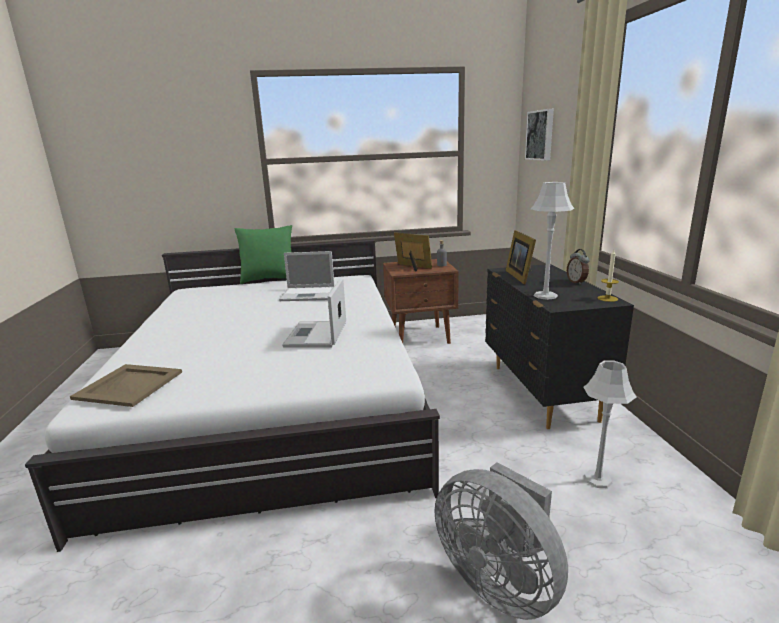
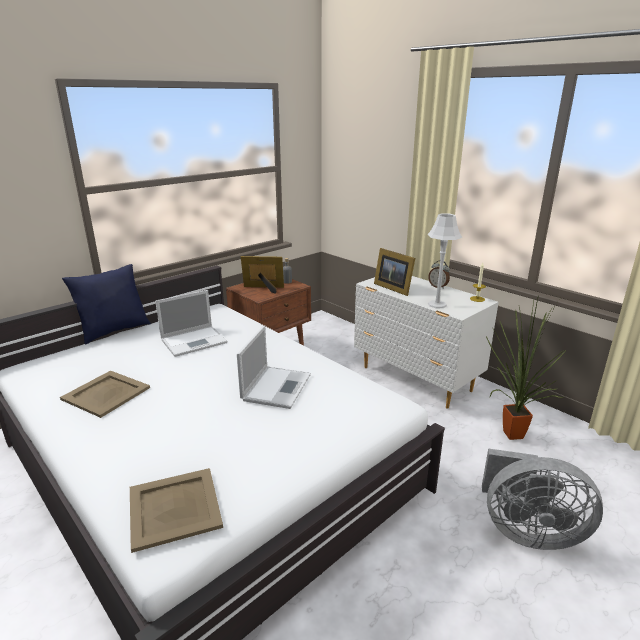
camera: 35 degrees left, 5 degrees up
(205, 312) = (106, 393): none -> beige tray
(269, 279) = (114, 331): green pillow -> blue pillow
(316, 335) = (277, 386): laptop -> laptop turned 135 degrees counterclockwise
(541, 135) = (354, 153): picture -> none
(542, 393) = (416, 380): black dresser -> white dresser
(598, 479) = (509, 435): grey table lamp -> potted plant

